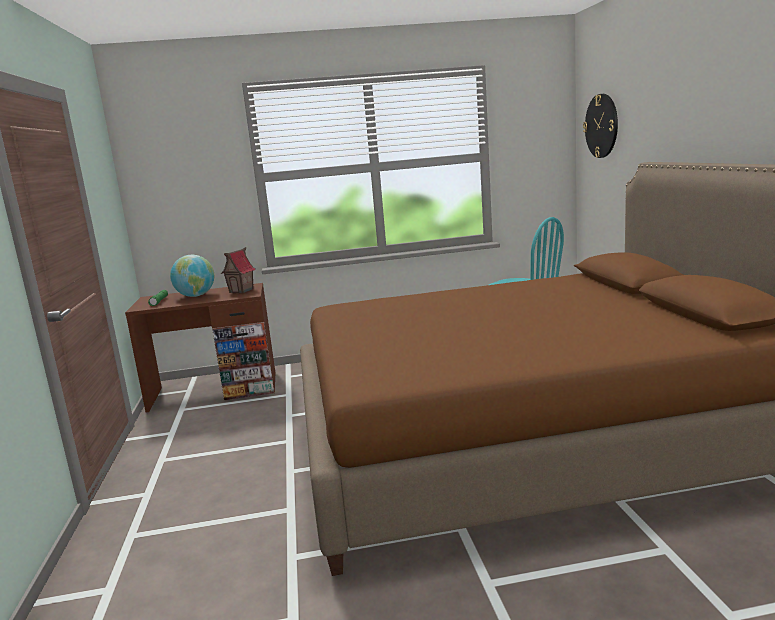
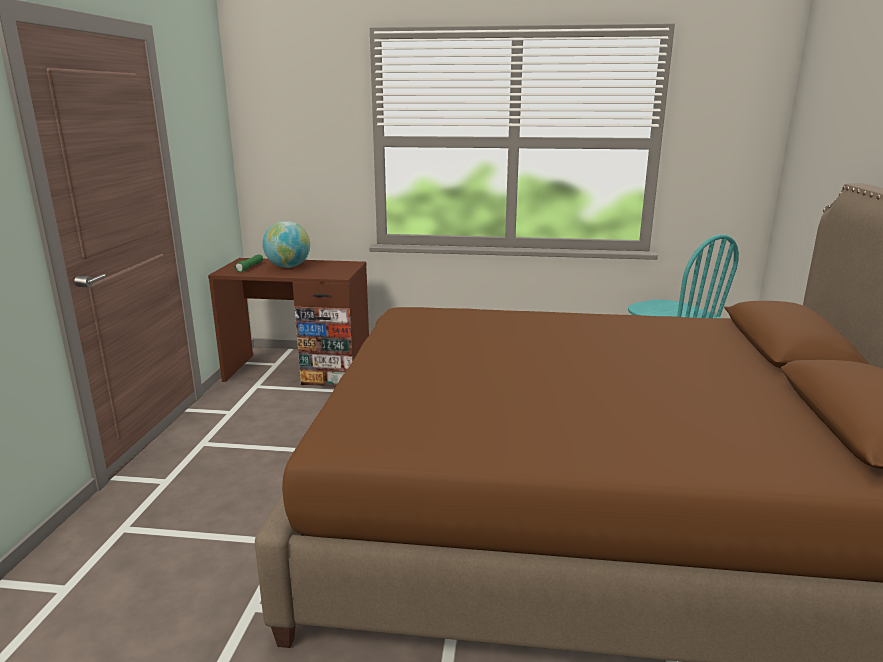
camera: 15 degrees right, 5 degrees up
(241, 291) = (336, 269): toy house -> none
(601, 126) = (819, 120): wall clock -> none

